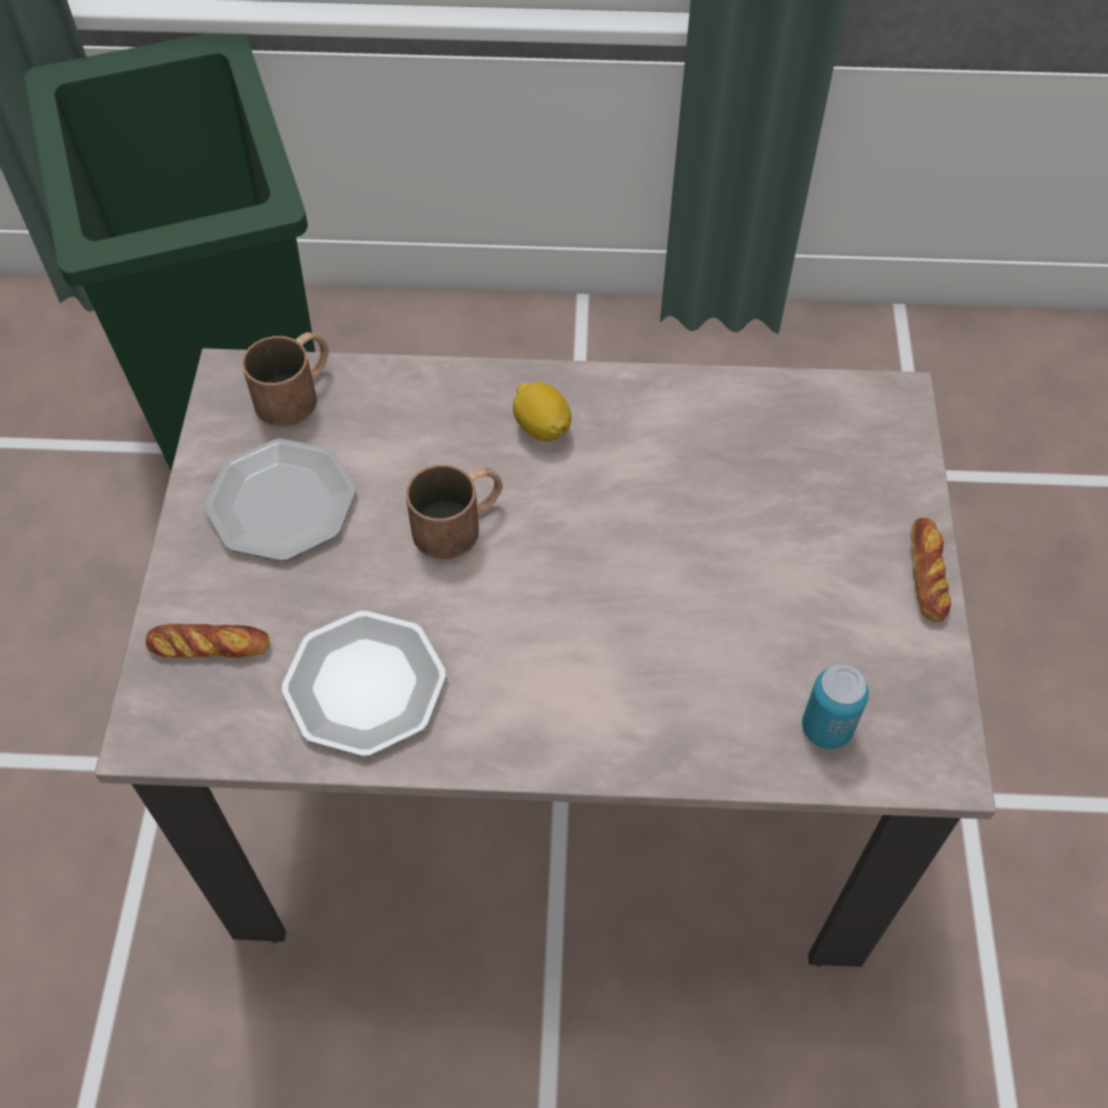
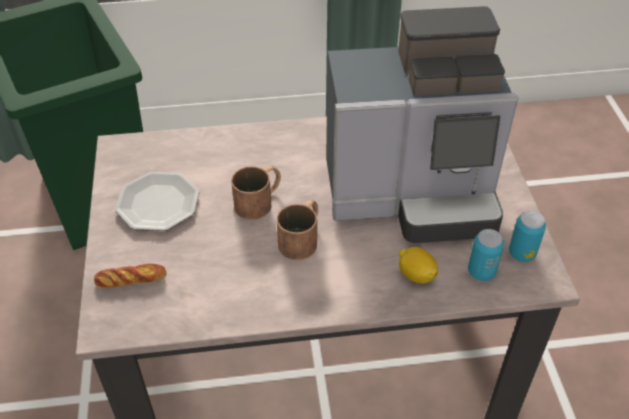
camera: 10 degrees left, 10 degrees down
(297, 392) = (155, 150): brown mug -> brown mug (302, 238)
(366, 685) = (225, 286): plate -> none
(542, 427) = (293, 151): lemon -> lemon (416, 275)
(739, 550) = (413, 195): none -> coffee machine
(910, 702) = (521, 253): none -> can
(927, 574) = (513, 193): bread -> none

